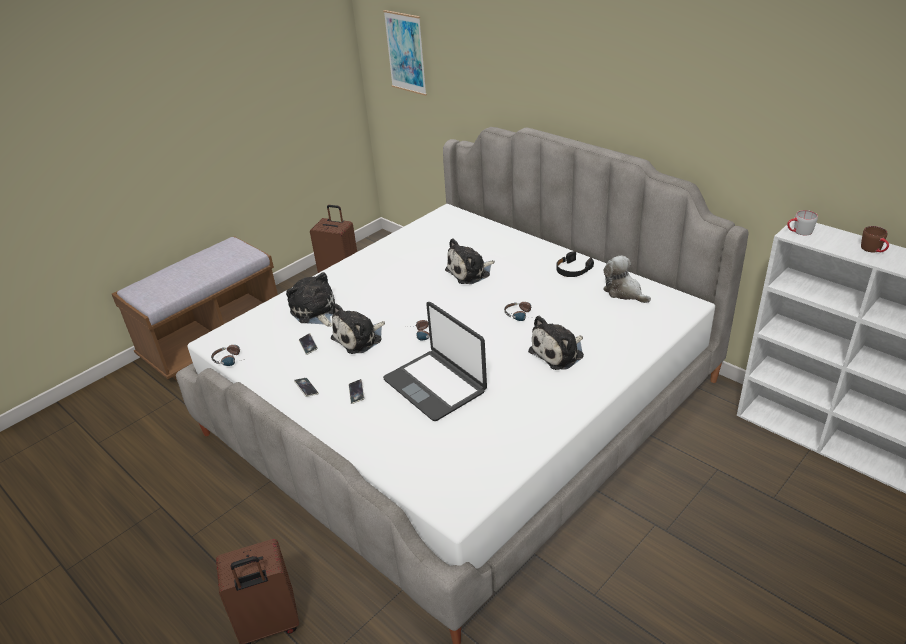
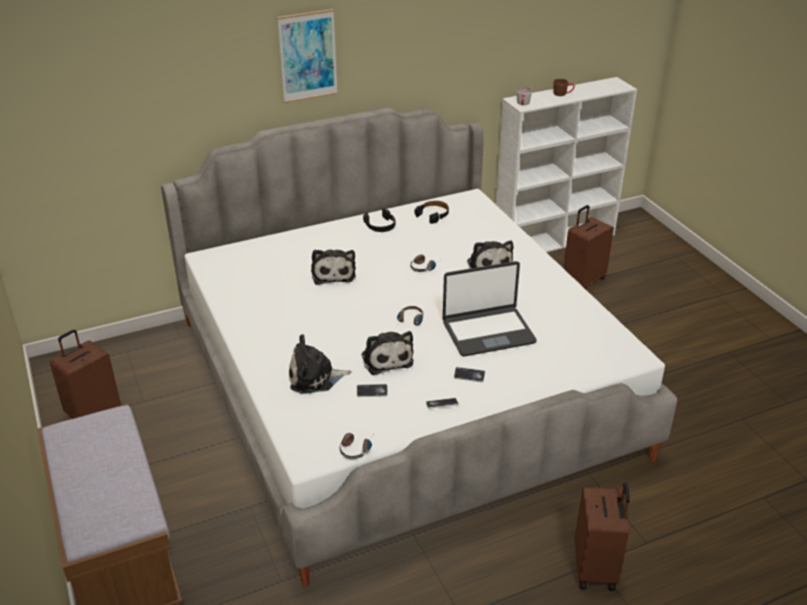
camera: 70 degrees left, 0 degrees up
(405, 53) = (61, 117): picture -> picture (308, 56)
(624, 292) = (433, 215): plush toy -> black headphones
(766, 490) = (583, 280): none -> brown suitcase

